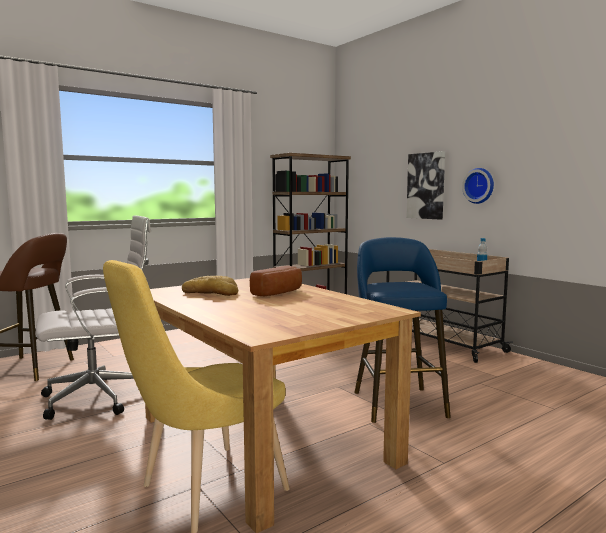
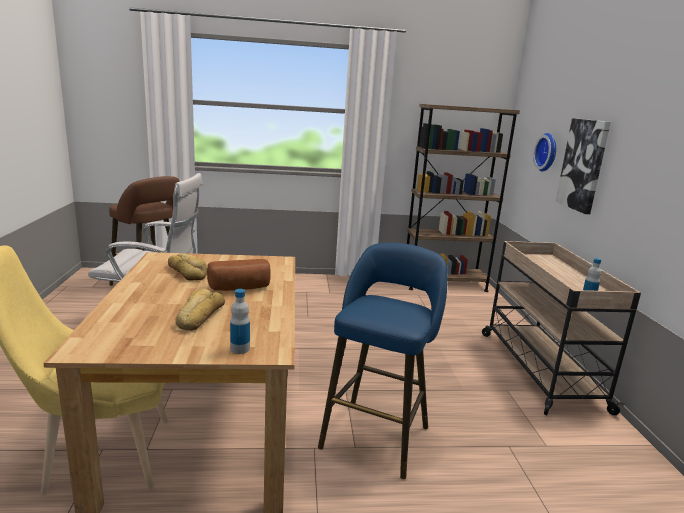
camera: 30 degrees right, 10 degrees up
(294, 308) = (199, 316): none -> bread
(369, 313) = (240, 349): none -> bottle
(479, 185) = (637, 180): wall clock -> wall clock (548, 152)

